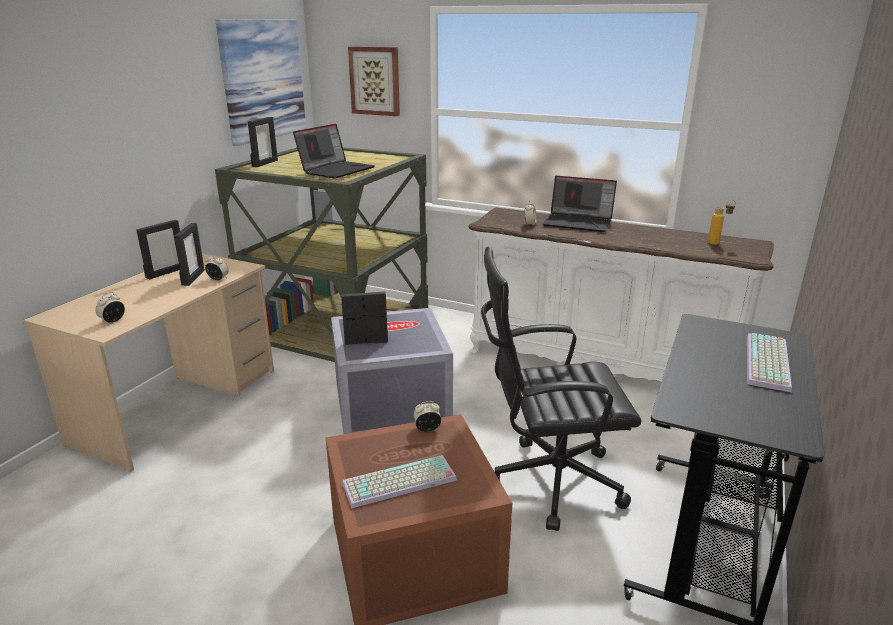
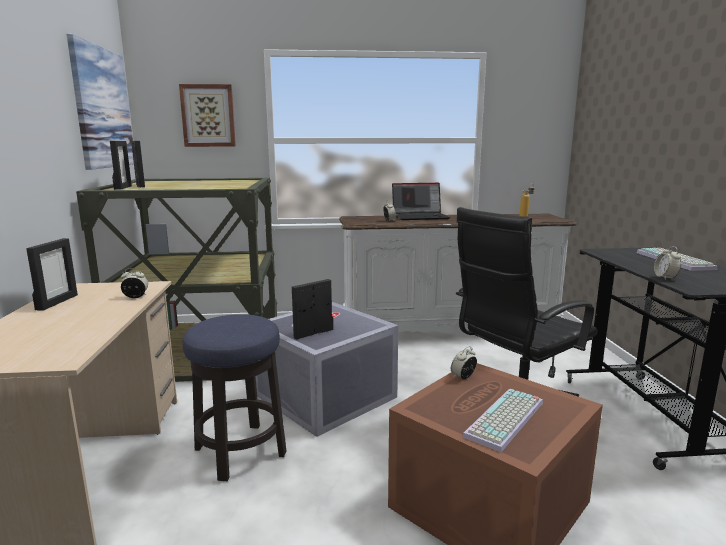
camera: 30 degrees left, 10 degrees down
(113, 320) = (54, 349): alarm clock -> alarm clock (665, 278)
(193, 277) = (101, 300): picture frame -> picture frame (139, 186)
(277, 431) = (240, 452): none -> stool
(336, 170) = (216, 185): laptop -> none

